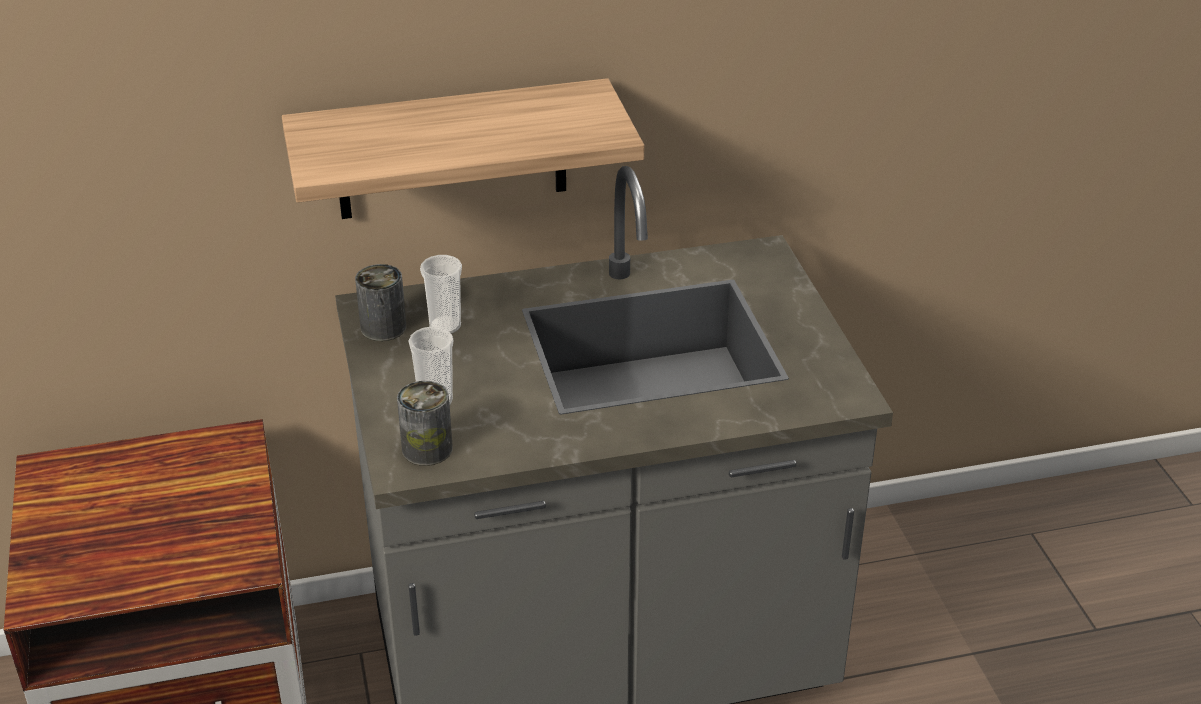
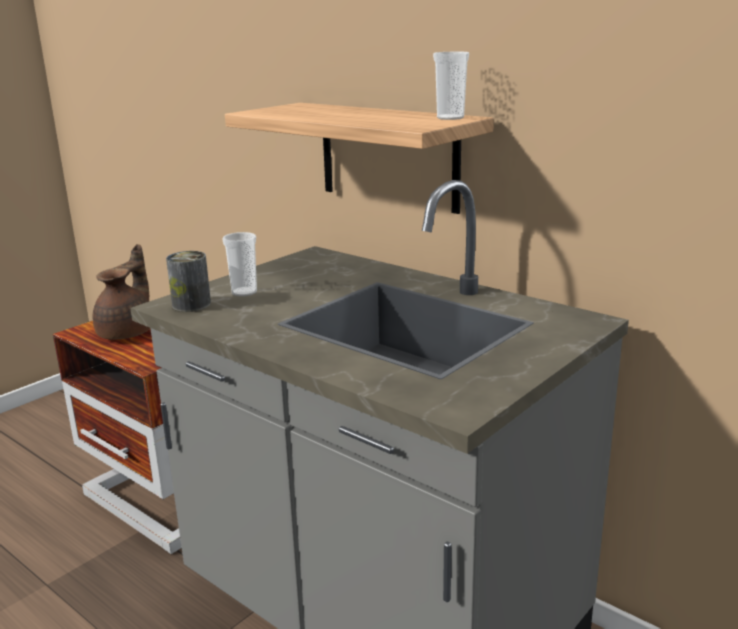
camera: 55 degrees right, 15 degrees down
(111, 553) = (129, 332): none -> brown teapot
(383, 327) = (300, 262): can -> none
(445, 326) = (325, 272): cup -> cup (450, 118)

